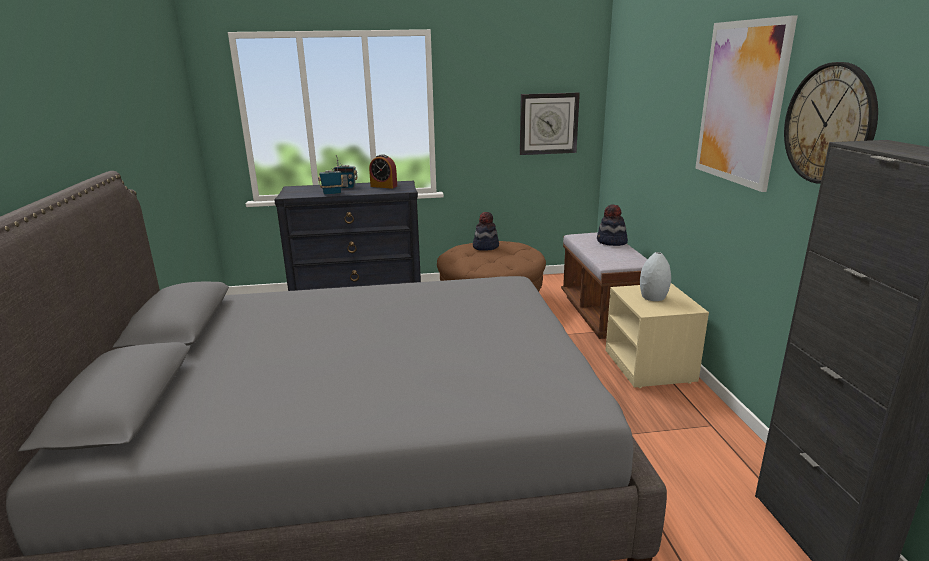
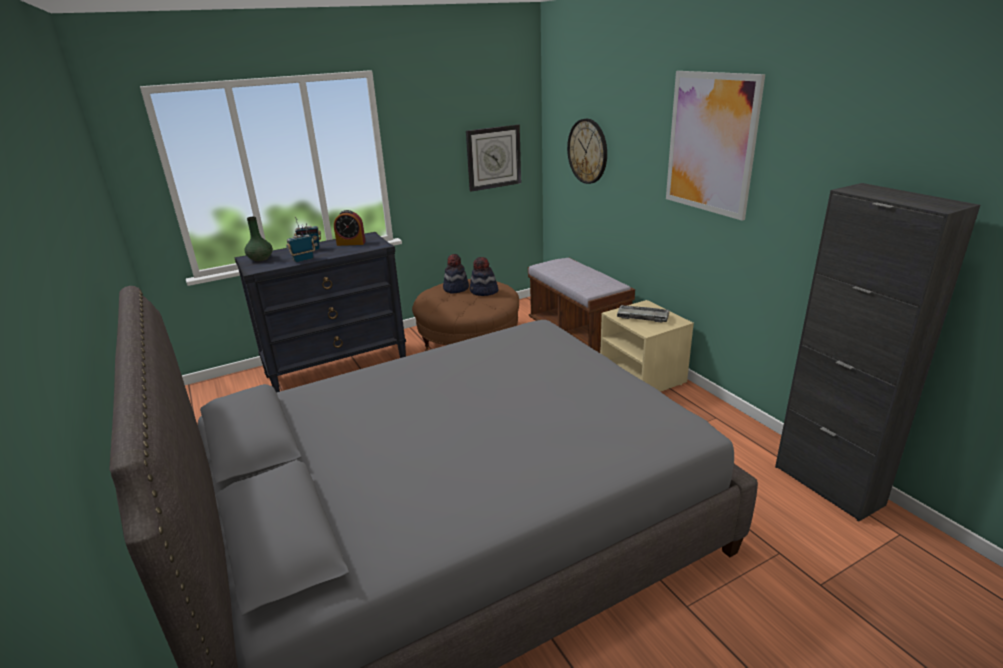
camera: 20 degrees left, 5 degrees up
(300, 189) = (260, 259): none -> green vase
(611, 242) = (577, 268): hat -> hat (484, 292)
(652, 297) = (642, 317): grey vase -> keyboard
(829, 124) = (803, 166): wall clock -> wall clock (588, 151)

